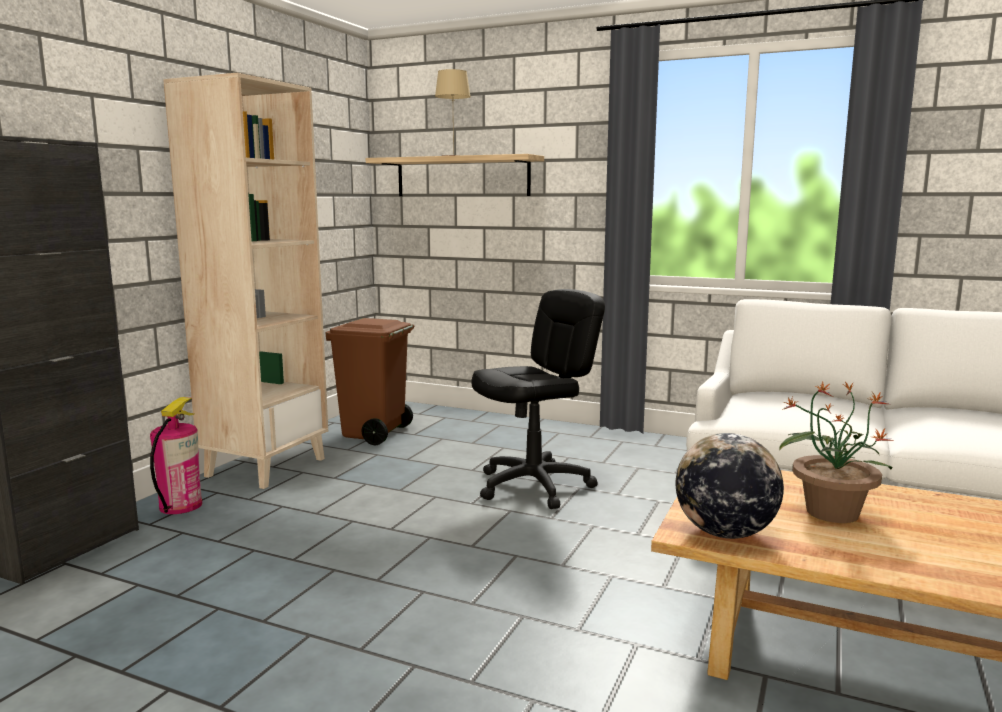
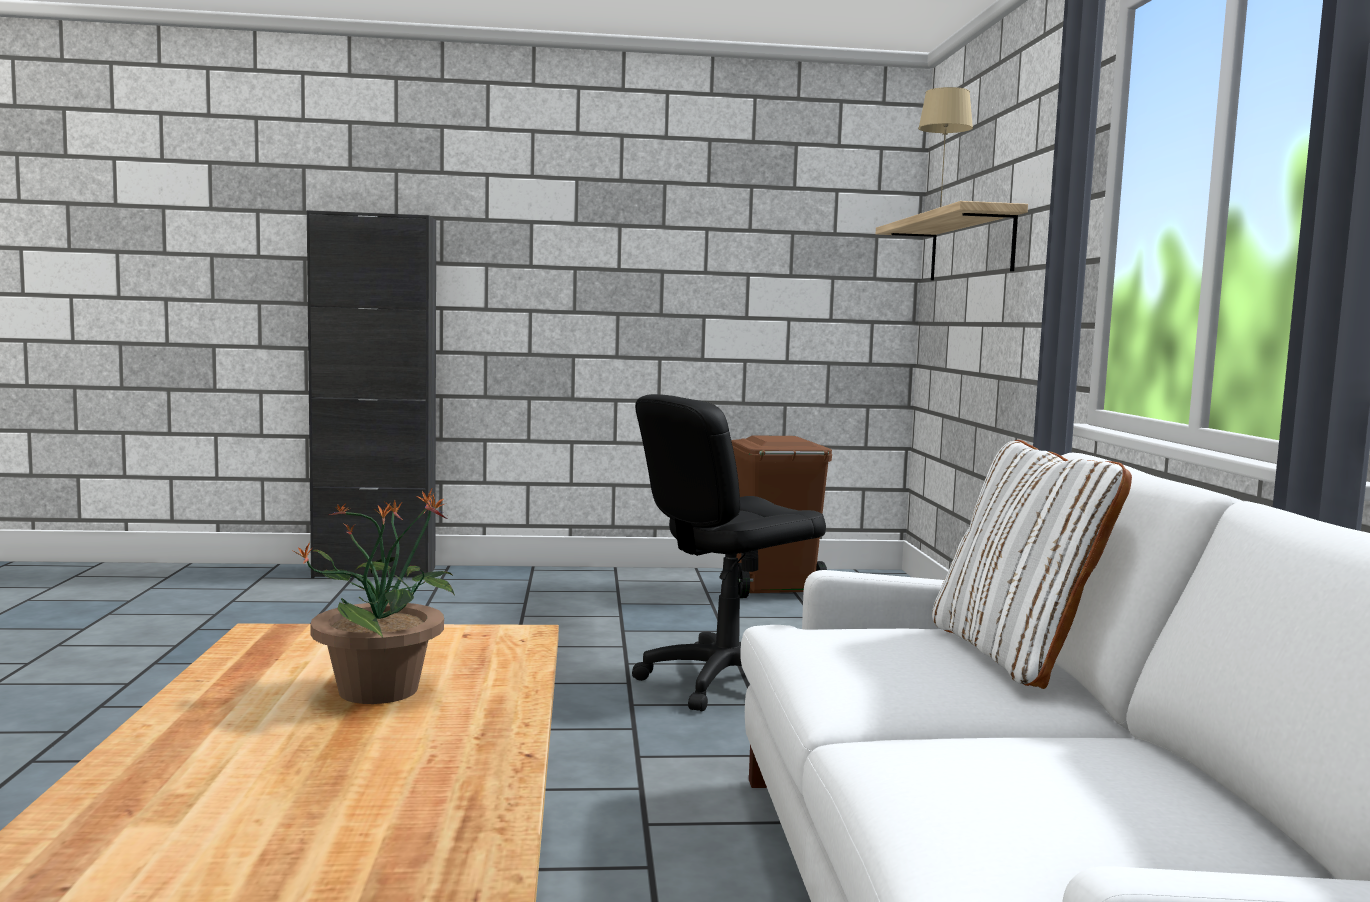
camera: 60 degrees right, 5 degrees down
(180, 506) = (487, 577): fire extinguisher -> none
(266, 467) = (612, 579): beige bookcase -> none
(534, 486) = (724, 681): black office chair -> black office chair turned 120 degrees clockwise
(725, 533) = (270, 646): globe -> none
(806, 396) = (1014, 654): none -> white pillow

